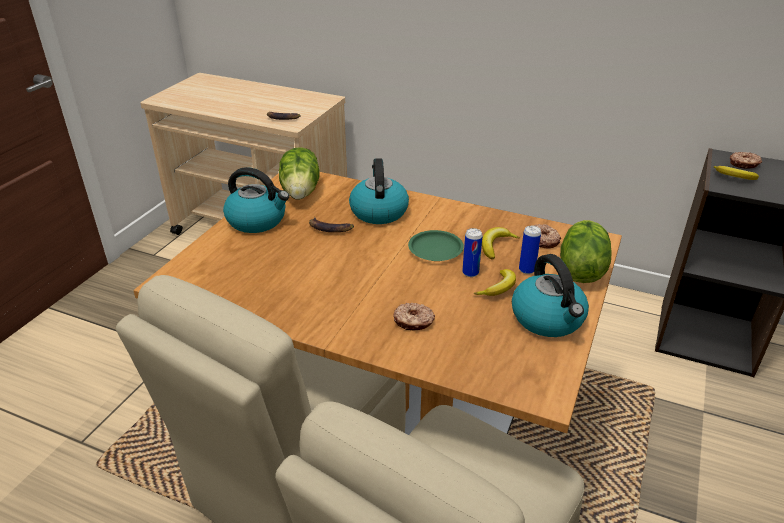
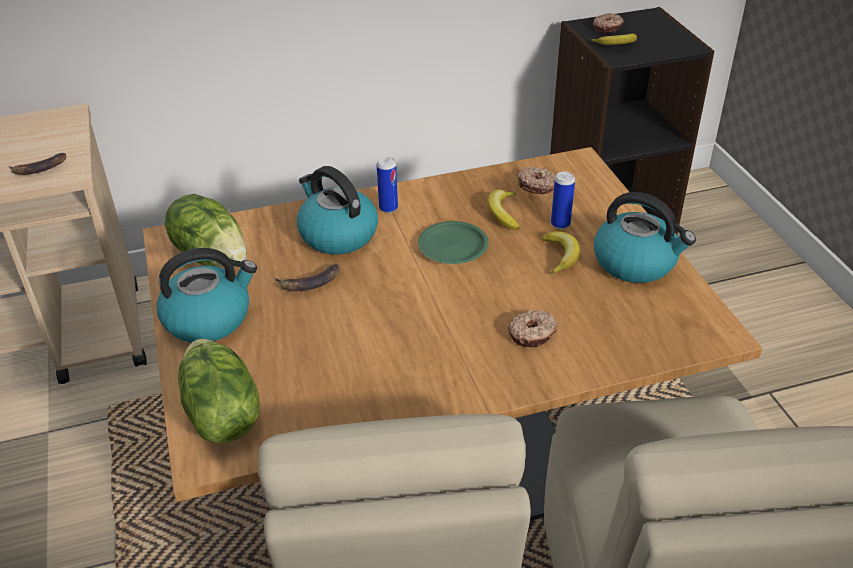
camera: 40 degrees left, 5 degrees up
(470, 273) = (516, 254): can -> can (388, 208)
(580, 269) = (601, 199): lettuce -> lettuce (220, 414)

